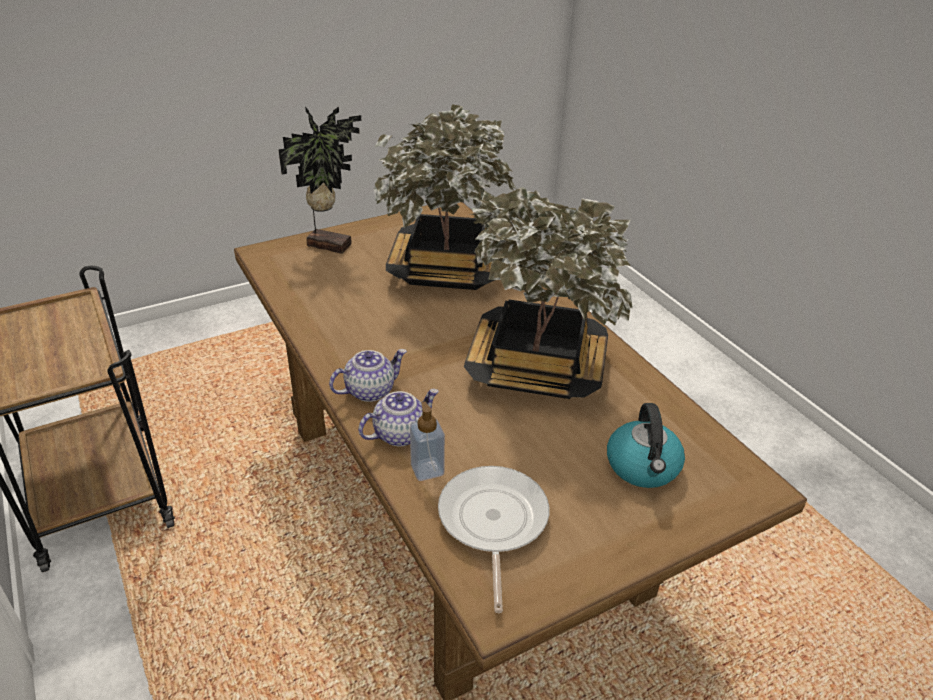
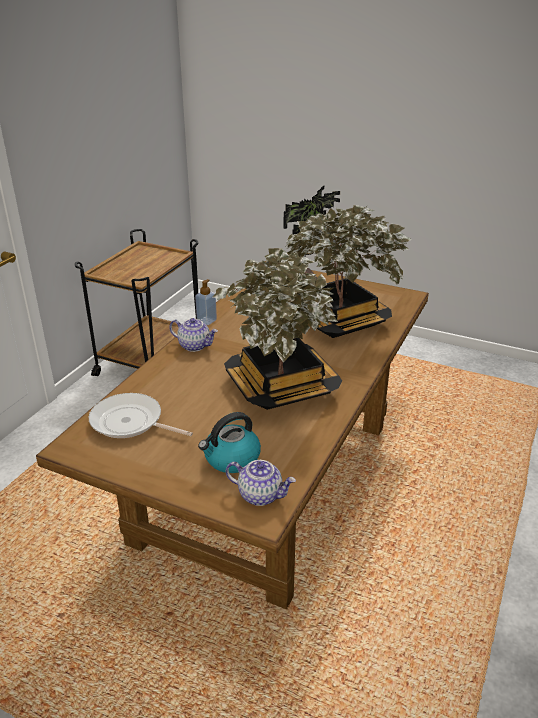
camera: 55 degrees right, 5 degrees down
(400, 433) = (170, 368): teapot -> teapot (261, 495)
(427, 469) = (151, 387): soap dispenser -> soap dispenser (206, 321)
(492, 522) = (130, 422): frying pan -> frying pan turned 120 degrees counterclockwise

